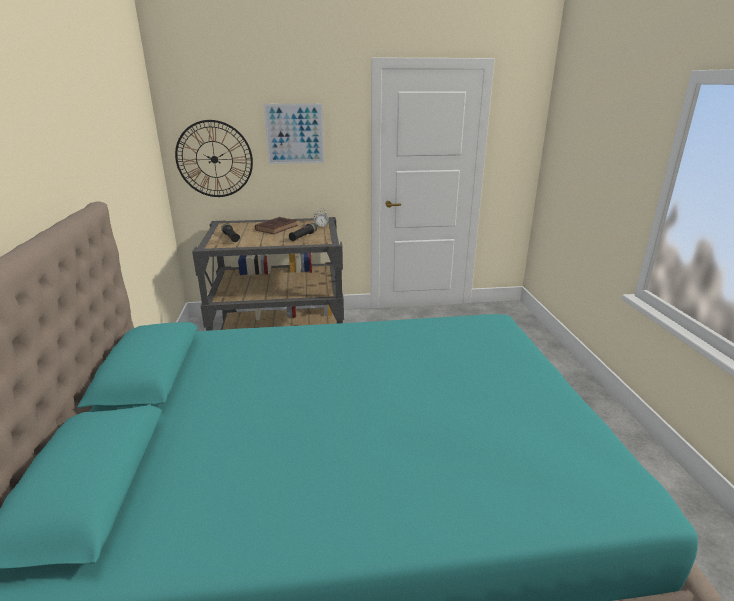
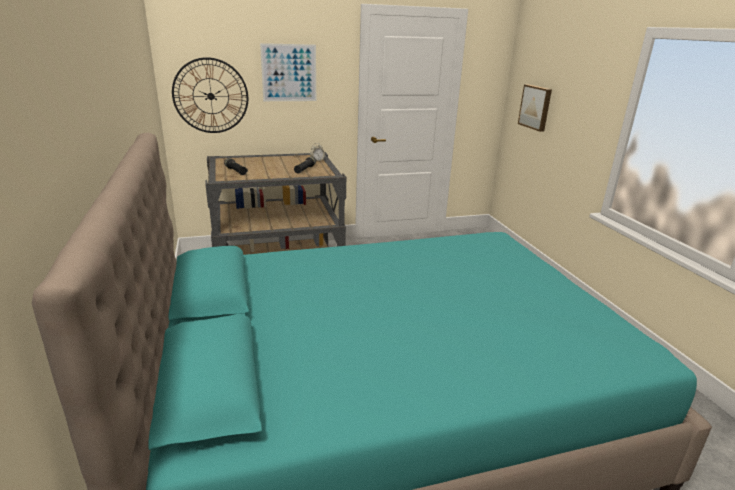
camera: 10 degrees left, 0 degrees up
(277, 228) = (275, 162): brown book -> none
(570, 168) = (536, 107): none -> picture

